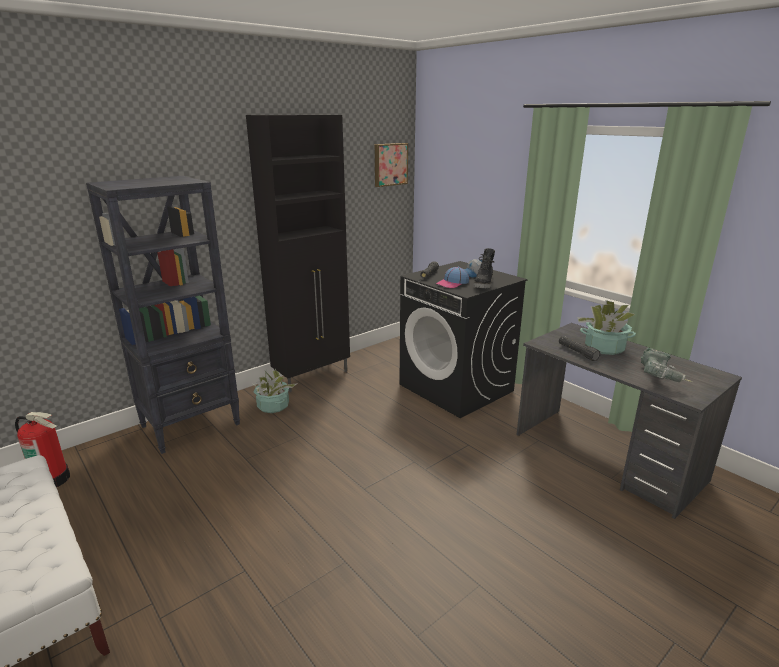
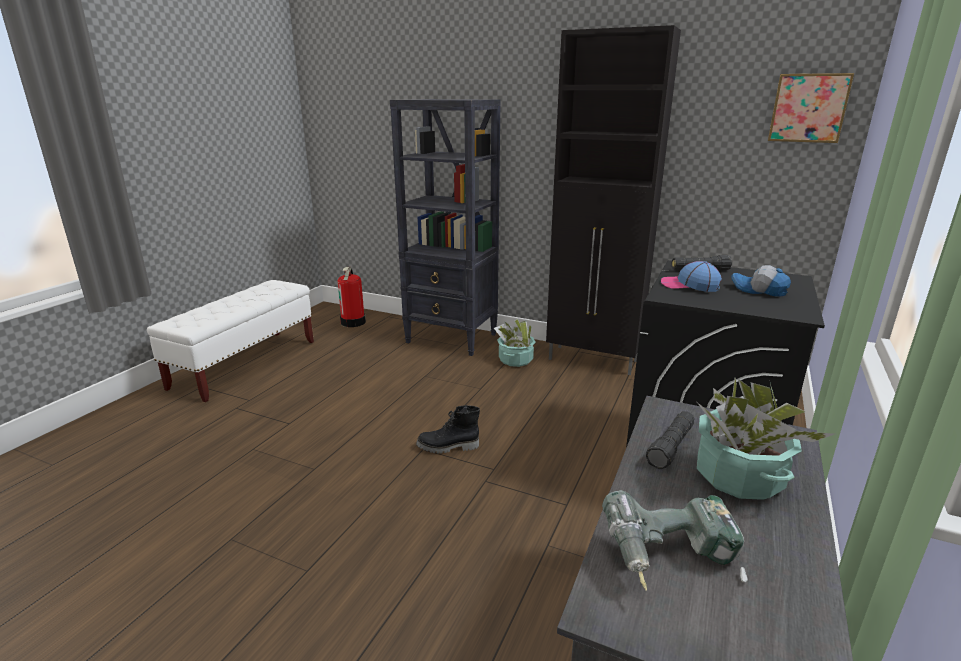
camera: 65 degrees right, 0 degrees up
(484, 284) = (724, 302): black boot -> black boot (448, 447)

